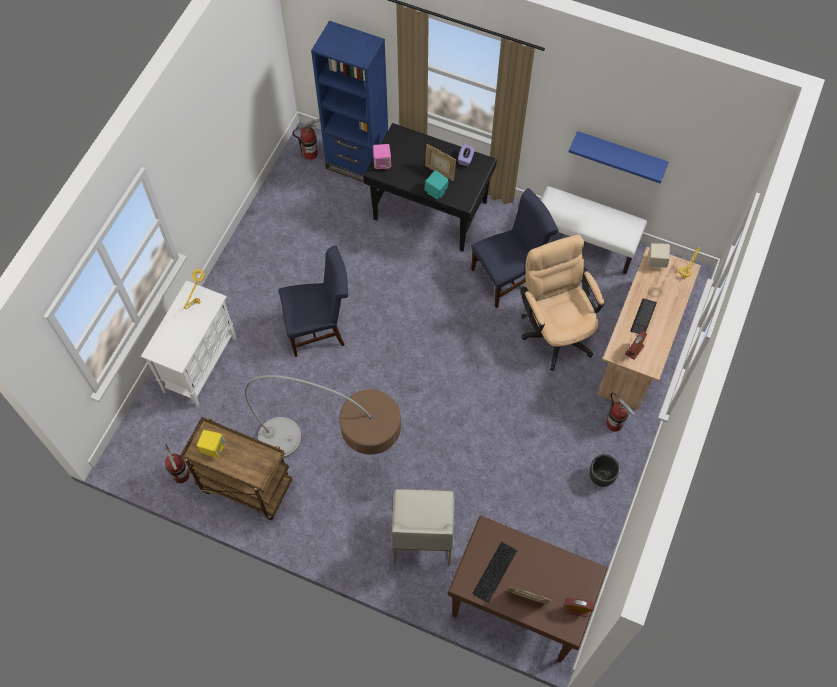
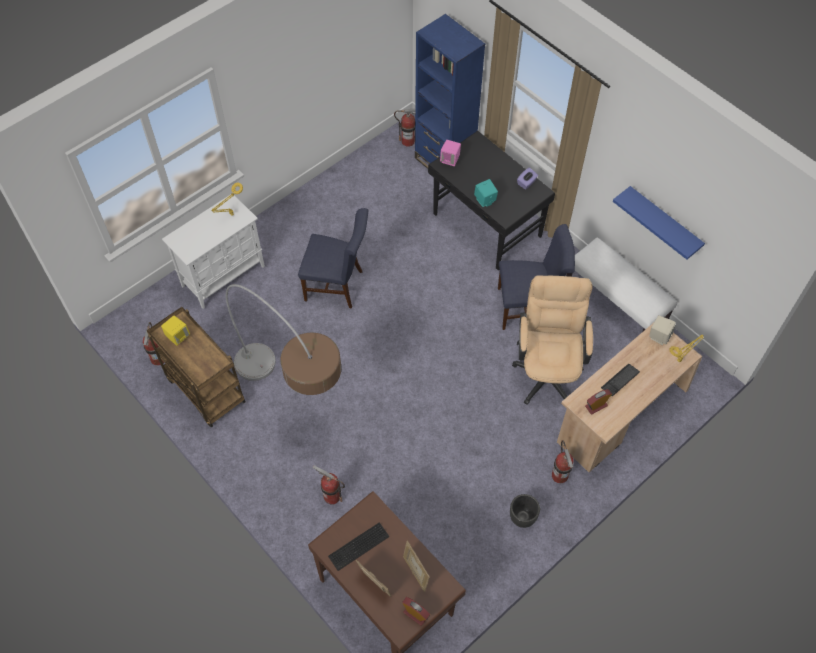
camera: 25 degrees right, 5 degrees down
(422, 534) = (332, 496): white chair -> fire extinguisher
(439, 172) = (497, 185): picture frame -> picture frame (415, 572)

